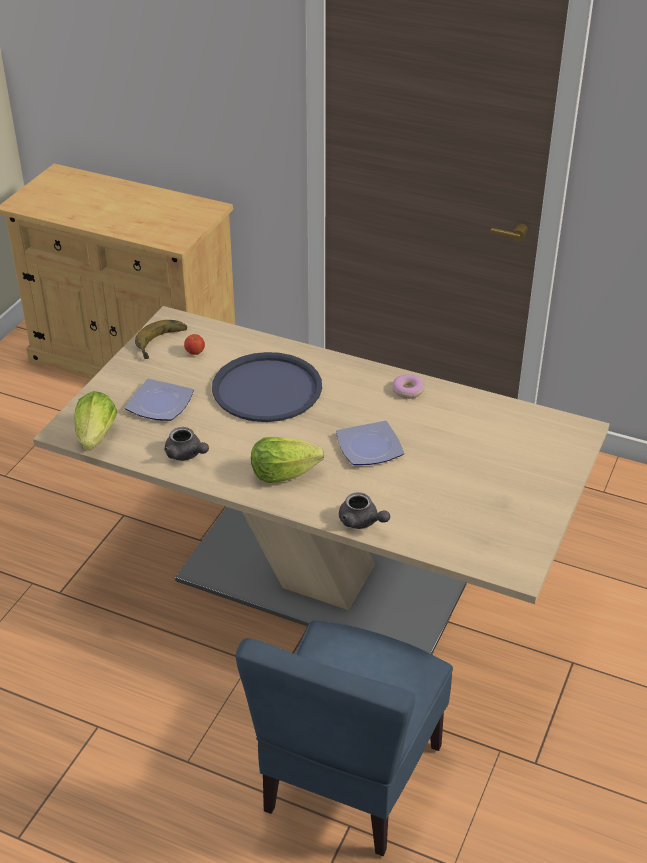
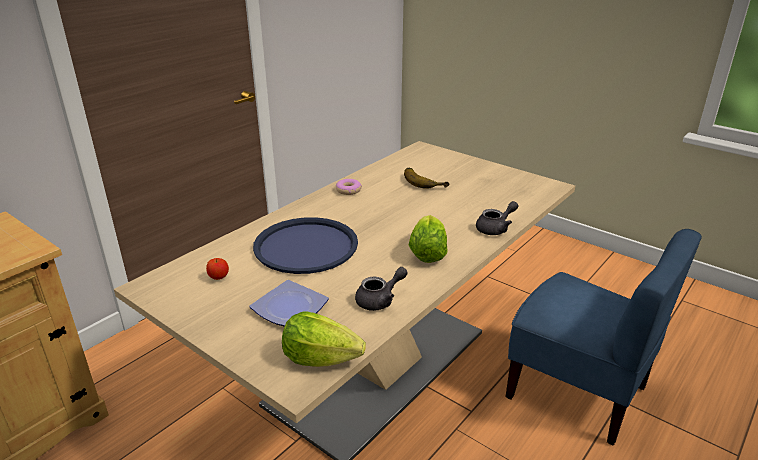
camera: 75 degrees left, 10 degrees down
(164, 343) = (185, 294): banana -> banana (424, 181)
(371, 448) = (410, 213): plate -> none

